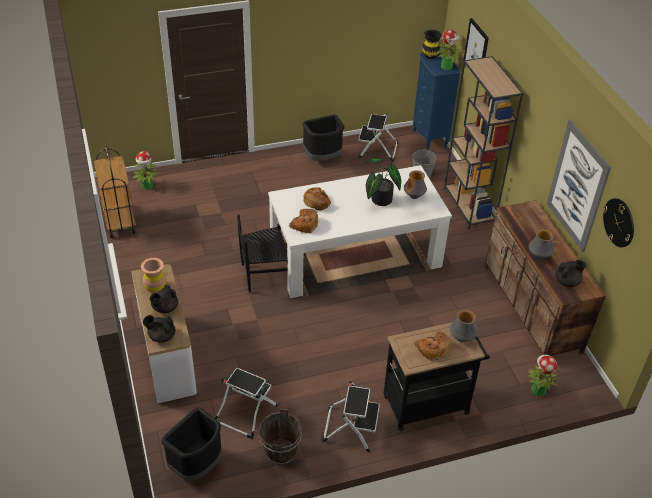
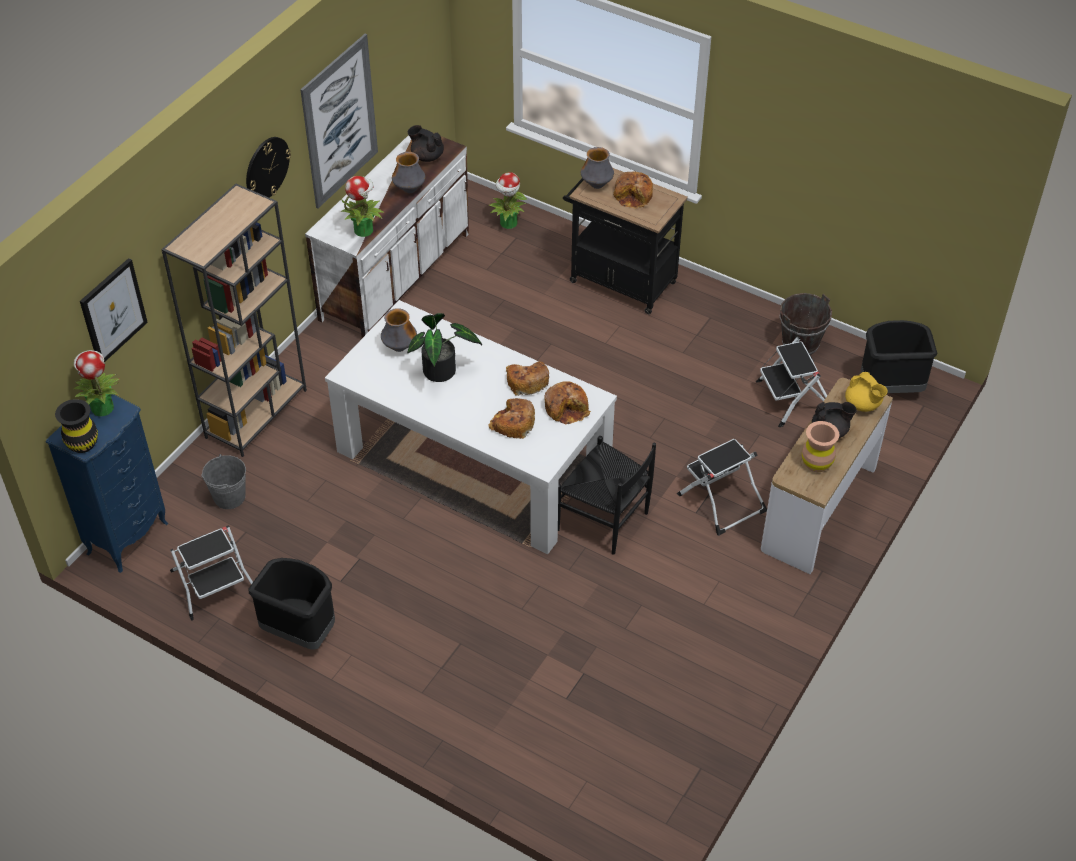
camera: 130 degrees left, 5 degrees up
(119, 221) = (696, 757): brown cart -> none
(147, 186) = (593, 795): potted plant -> potted plant (364, 229)
(161, 336) = (863, 404): black teapot -> yellow teapot
(338, 222) = (527, 381): none -> bread
(351, 427) = (713, 316): step ladder -> step ladder (722, 499)
(530, 310) = (397, 276): brown cabinet -> white cabinet
(619, 222) = (394, 55): wall clock -> wall clock (266, 168)

